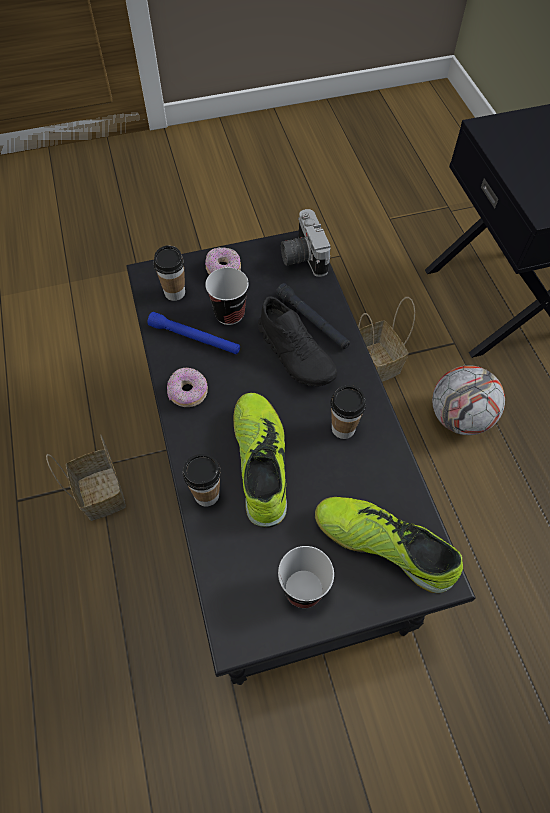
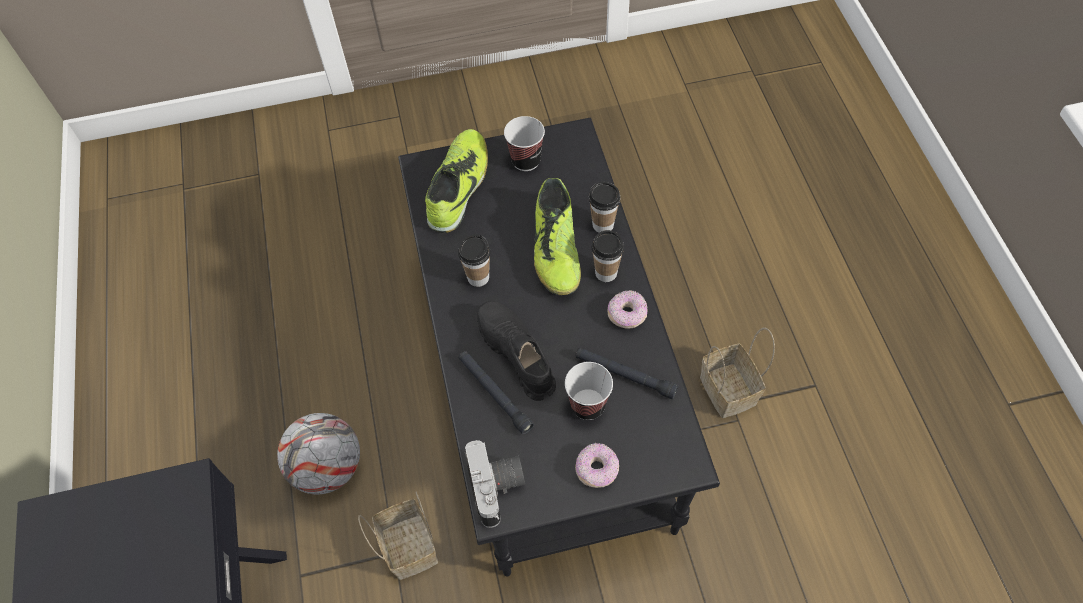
camera: 175 degrees left, 0 degrees up
(175, 293) = (653, 436): cup -> cup (606, 273)
(194, 338) = (625, 375): blue flashlight -> black flashlight
(384, 545) = (459, 187): shoe -> shoe turned 105 degrees counterclockwise

